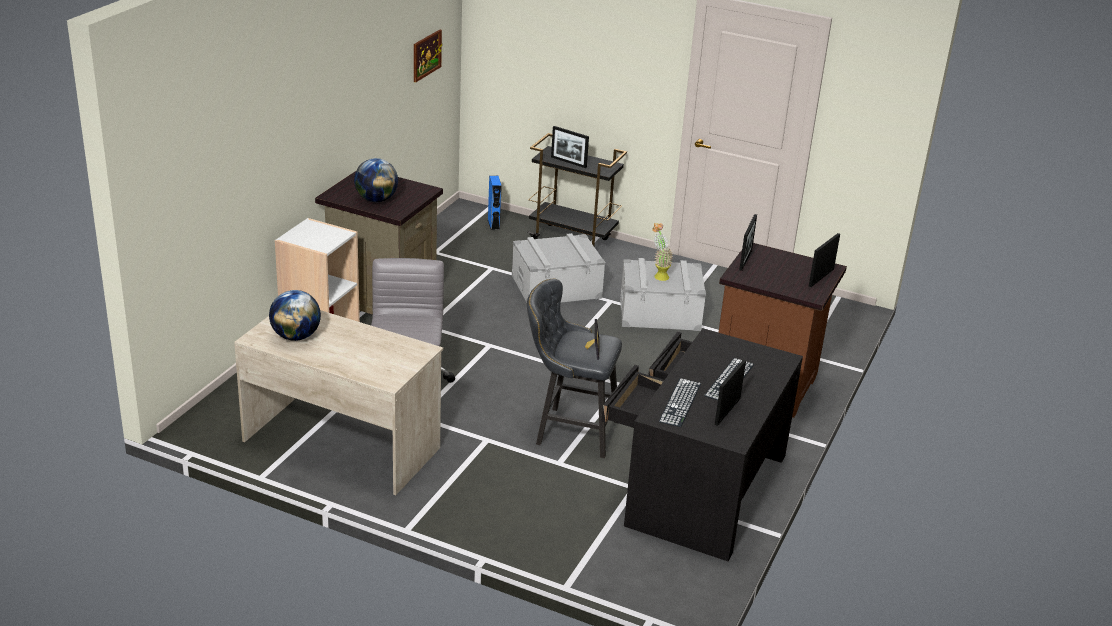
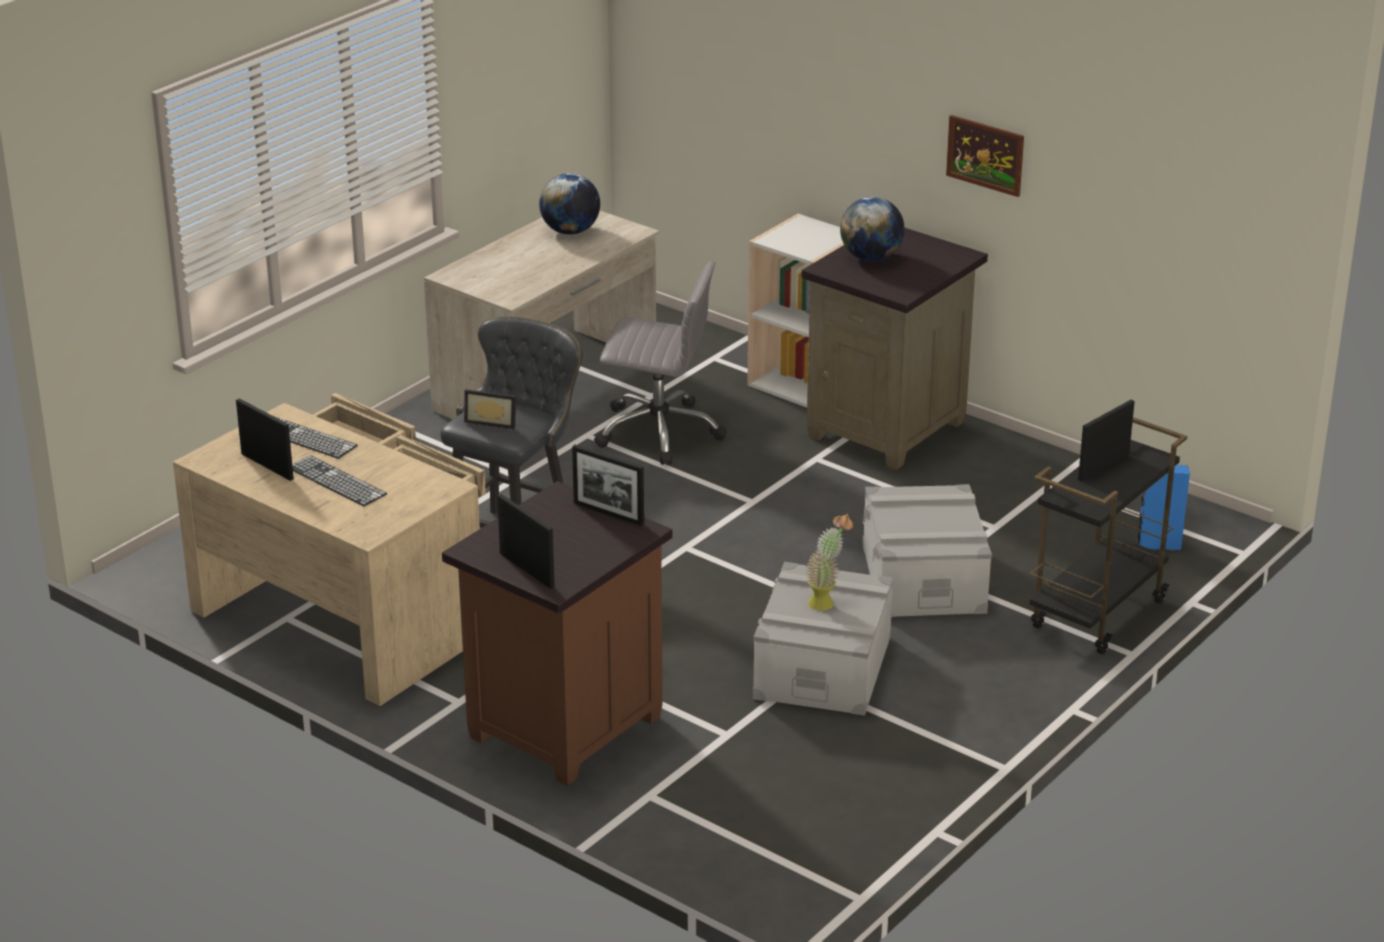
camera: 105 degrees right, 0 degrees up
(426, 55) = (1187, 201): picture -> picture (985, 155)
(696, 487) = (346, 615): black desk -> beige desk

